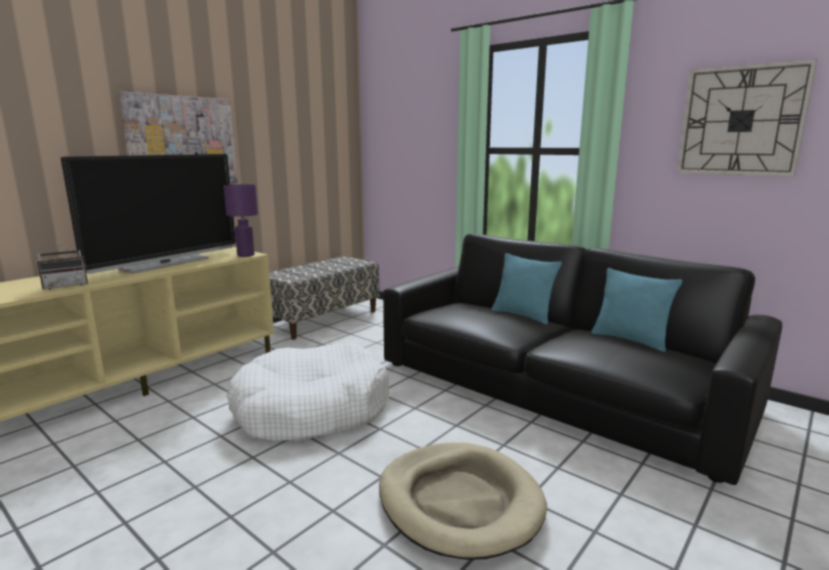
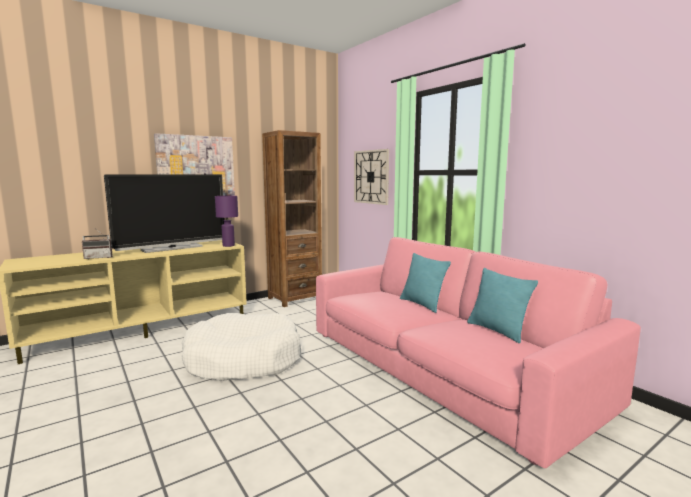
camera: 15 degrees right, 5 degrees down
(322, 319) = (294, 298): bench -> brown bookcase
(459, 502) = (301, 441): beige dog bed -> none
(555, 386) = (441, 366): black sofa -> pink sofa
(741, 121) = (605, 144): wall clock -> wall clock (371, 177)

